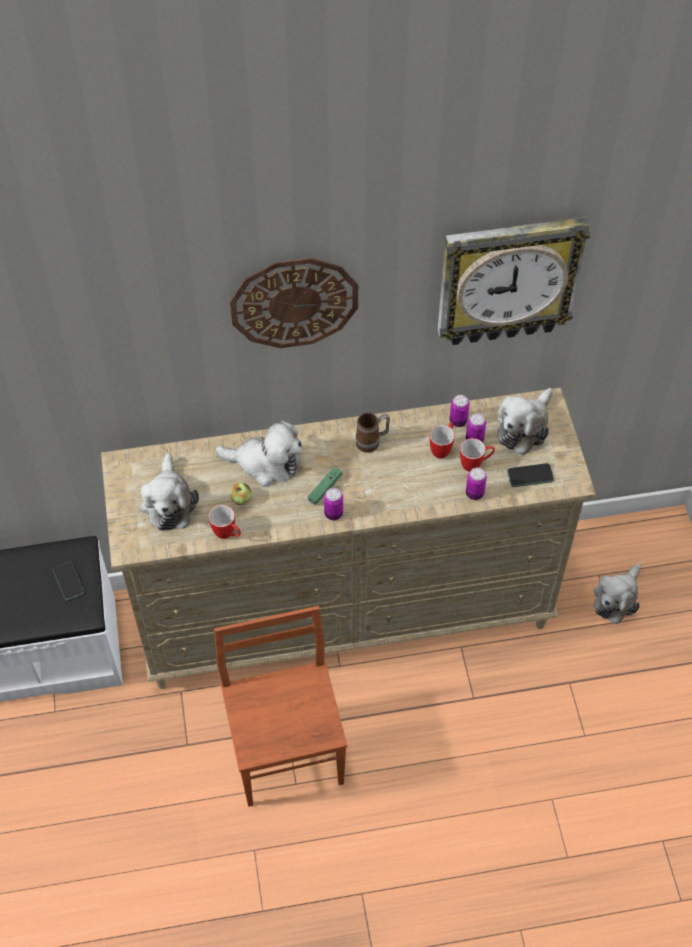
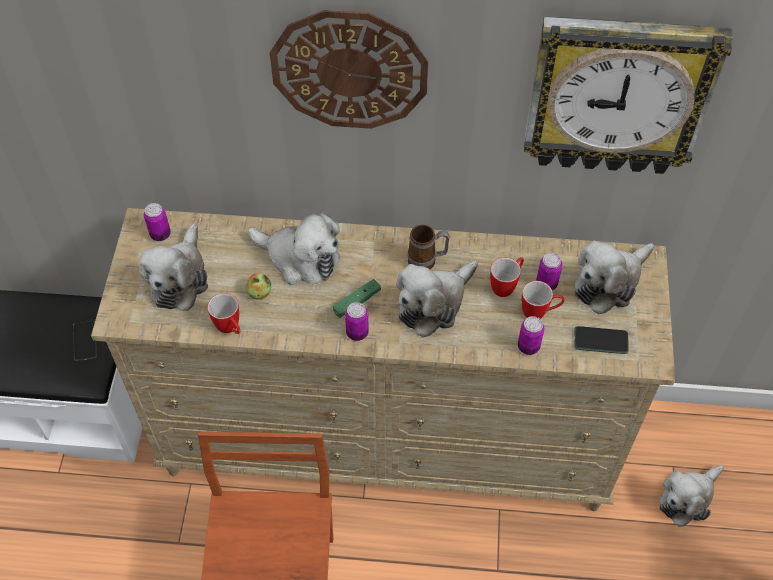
camera: 15 degrees right, 0 degrees up
(388, 476) = (434, 304): none -> plush toy
(458, 421) = (533, 259): can -> can (160, 234)

